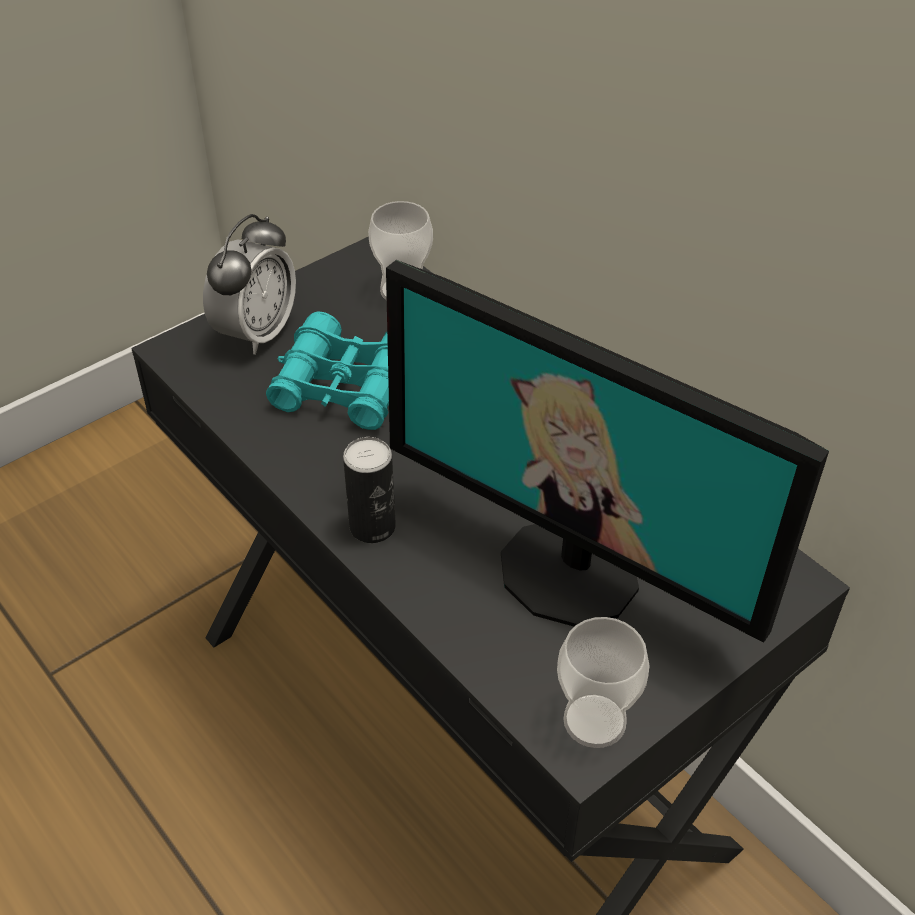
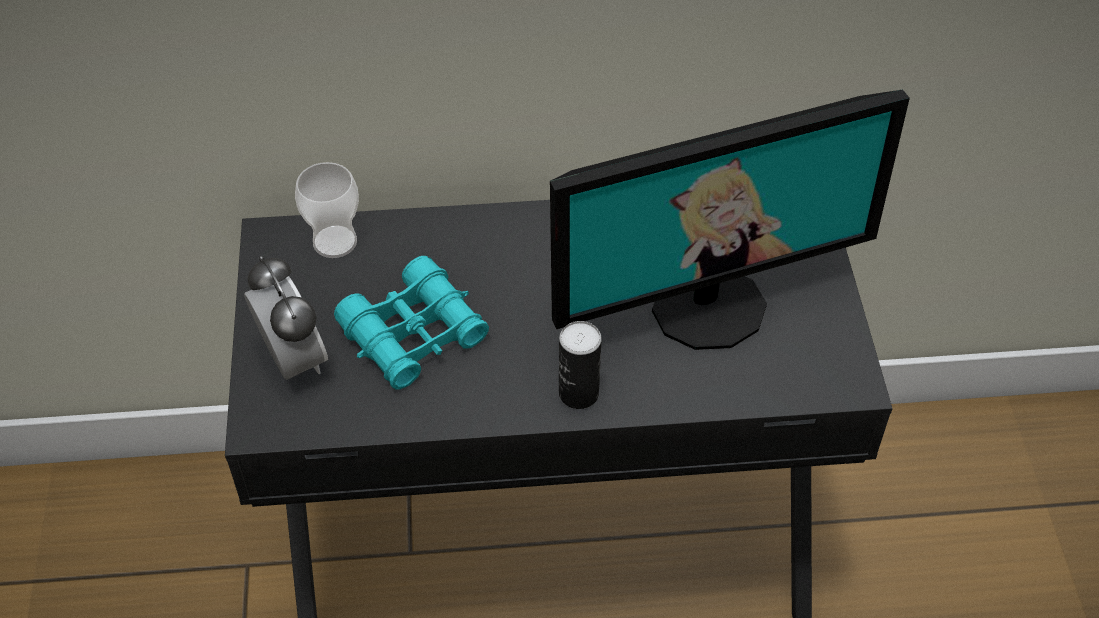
camera: 55 degrees left, 5 degrees up
(594, 721) = (838, 365): cup -> none

